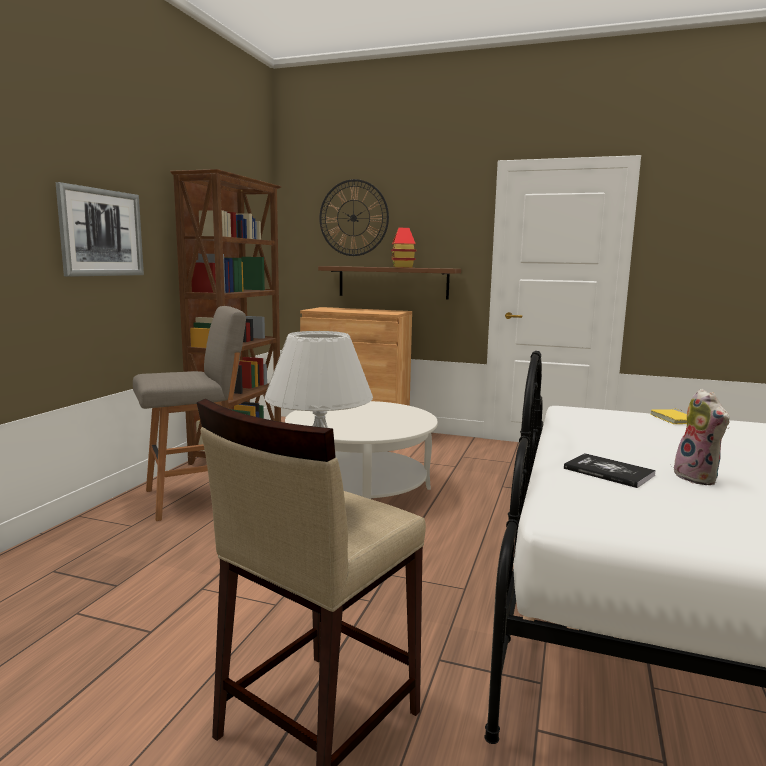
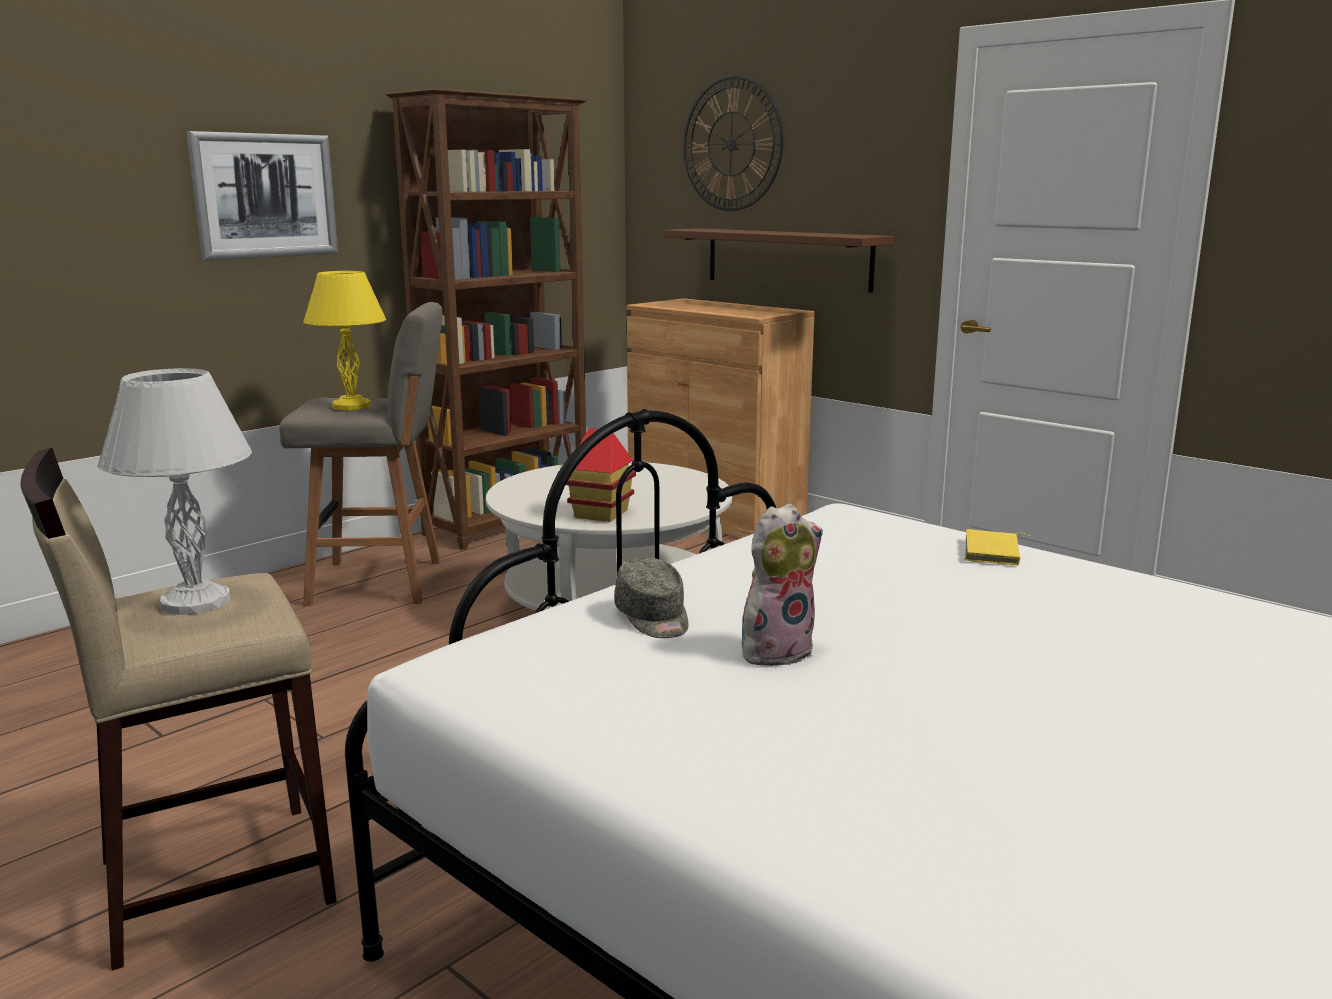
camera: 25 degrees right, 5 degrees up
(184, 376) = (352, 406): none -> yellow table lamp
(403, 267) = (792, 233): toy house -> toy house (601, 514)
(608, 472) = (653, 618): book -> grey cap
(698, 478) = (776, 650): plush toy -> plush toy turned 135 degrees counterclockwise

